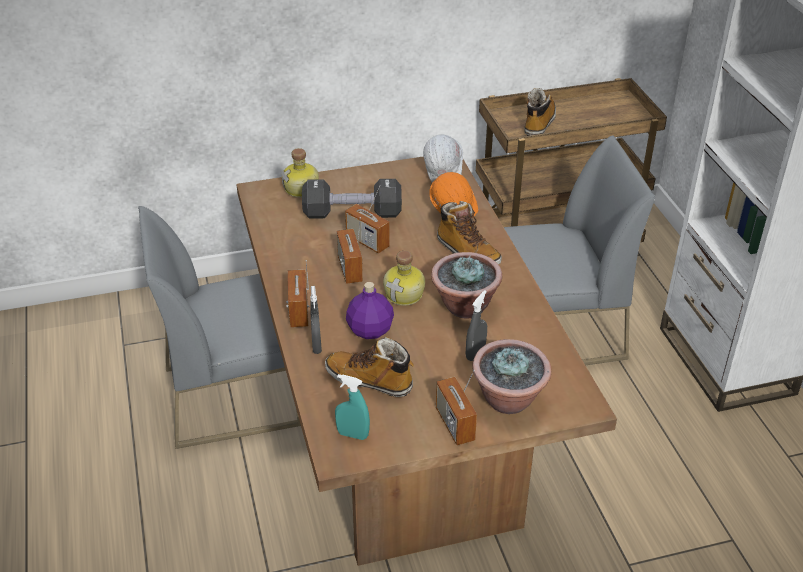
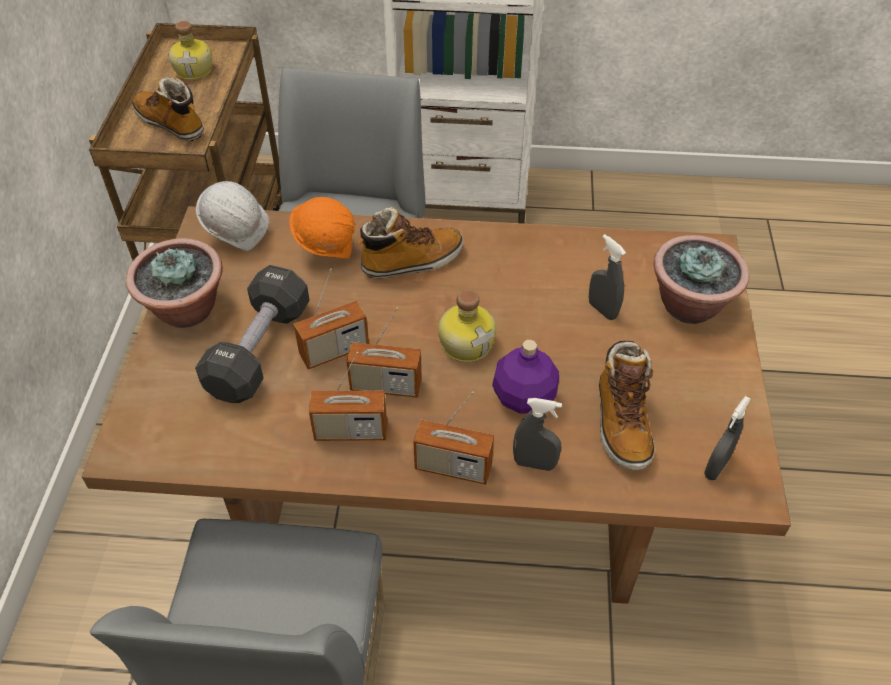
camera: 70 degrees left, 10 degrees up
(302, 189) = (160, 393): bottle -> bottle (195, 70)
(352, 434) = (716, 467): turquoise spray bottle -> grey spray bottle
(370, 380) = (621, 423): boot -> boot turned 45 degrees counterclockwise
(454, 424) = (719, 364): radio -> radio (351, 431)
(464, 306) = (514, 294): potted plant -> potted plant (186, 311)

